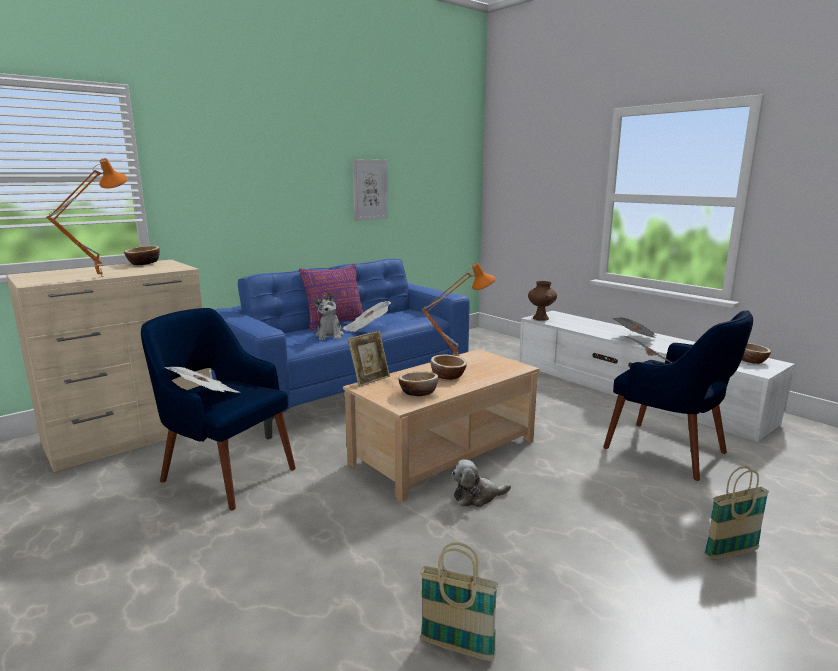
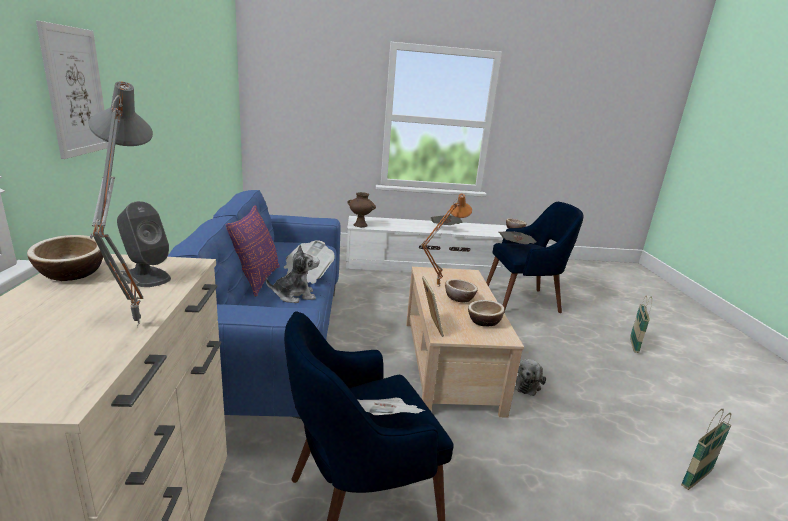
camera: 55 degrees left, 5 degrees up
(100, 277) = (133, 325): orange table lamp -> grey table lamp
(155, 268) = (146, 277): none -> grey speaker
(330, 335) = (294, 295): plush toy -> plush toy turned 45 degrees counterclockwise
(370, 189) = (189, 107): picture -> picture (75, 92)

